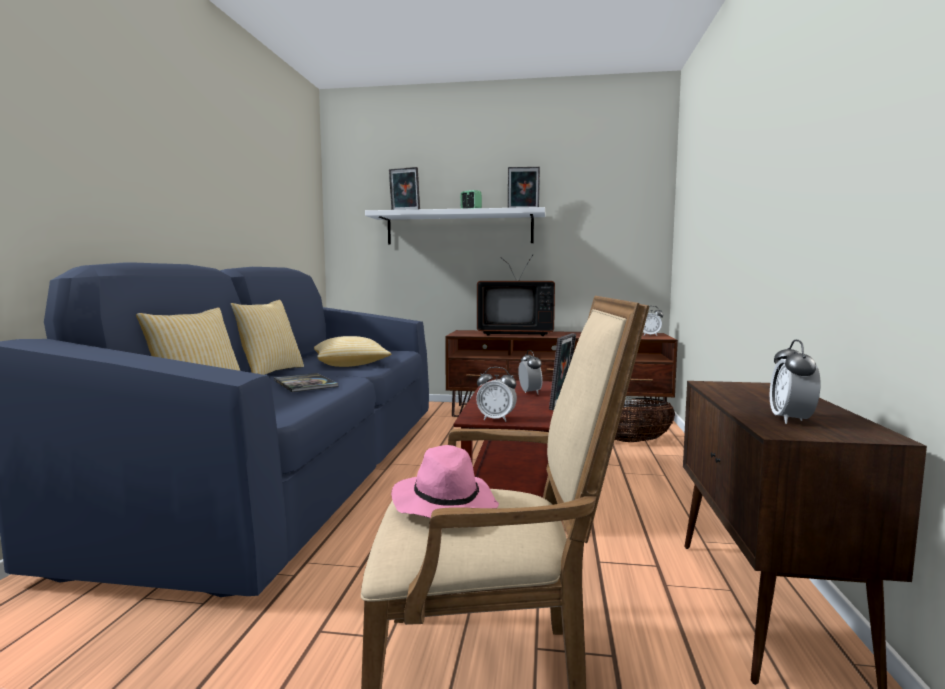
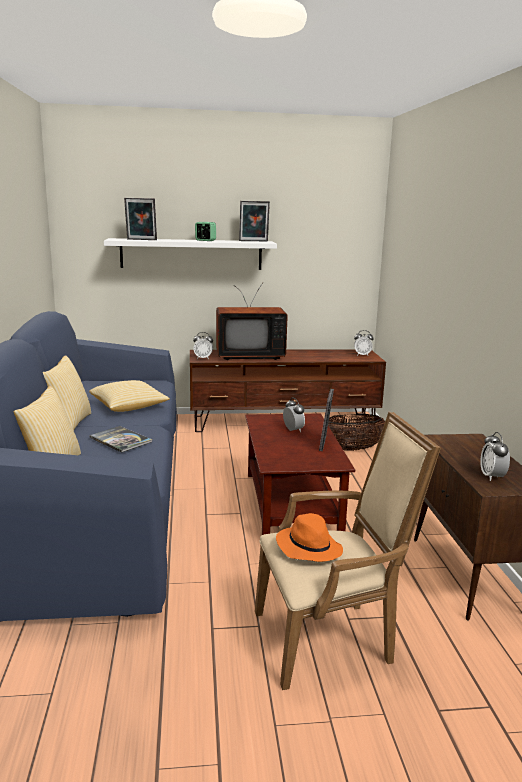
camera: 15 degrees left, 10 degrees up
(444, 504) = (308, 547): pink hat -> orange hat
(496, 419) = (288, 465): alarm clock -> alarm clock (203, 358)

